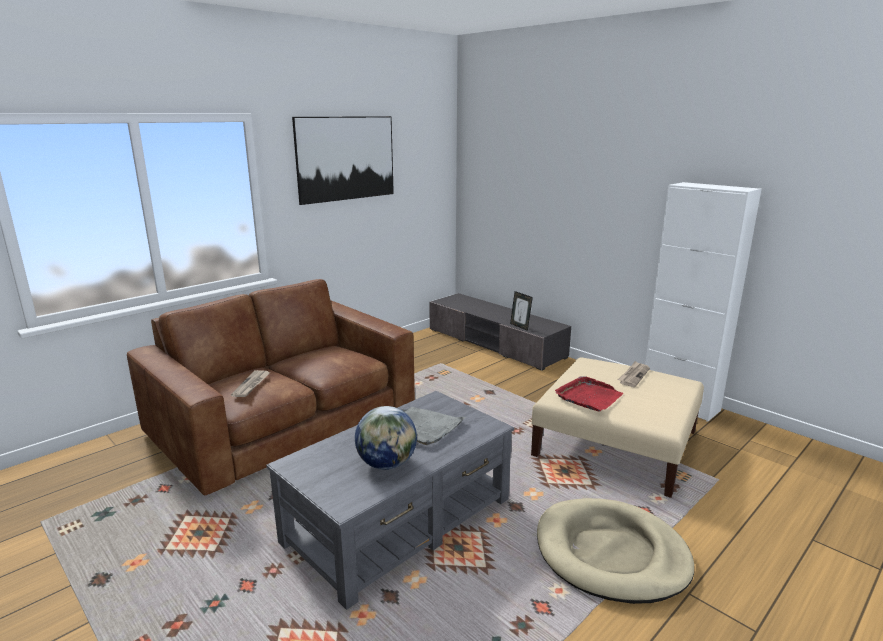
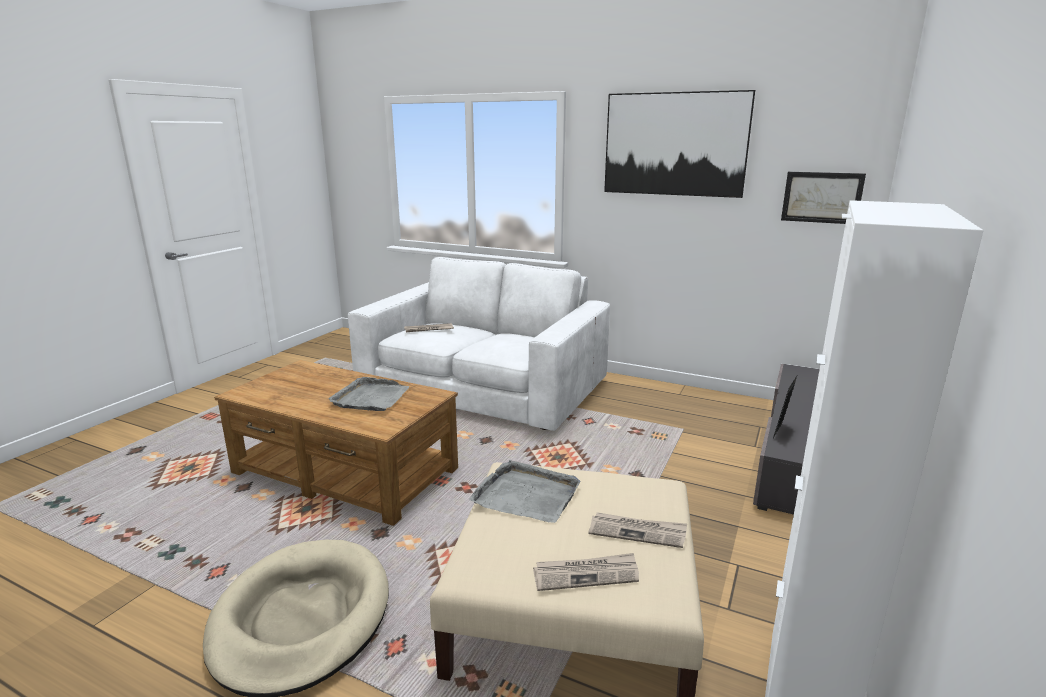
camera: 70 degrees right, 0 degrees up
(285, 420) = (484, 386): brown sofa -> white sofa
(387, 464) = (300, 396): globe -> none
(400, 520) = (345, 472): grey coffee table -> brown coffee table
(430, 187) = (821, 197): none -> picture
(589, 396) = (526, 495): red tray -> grey tray
(669, 394) = (586, 574): none -> newspaper

